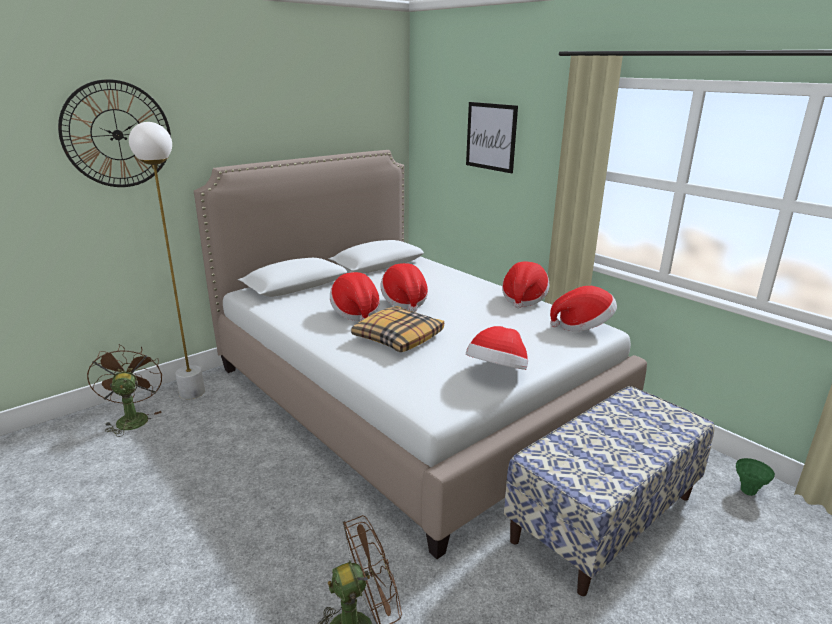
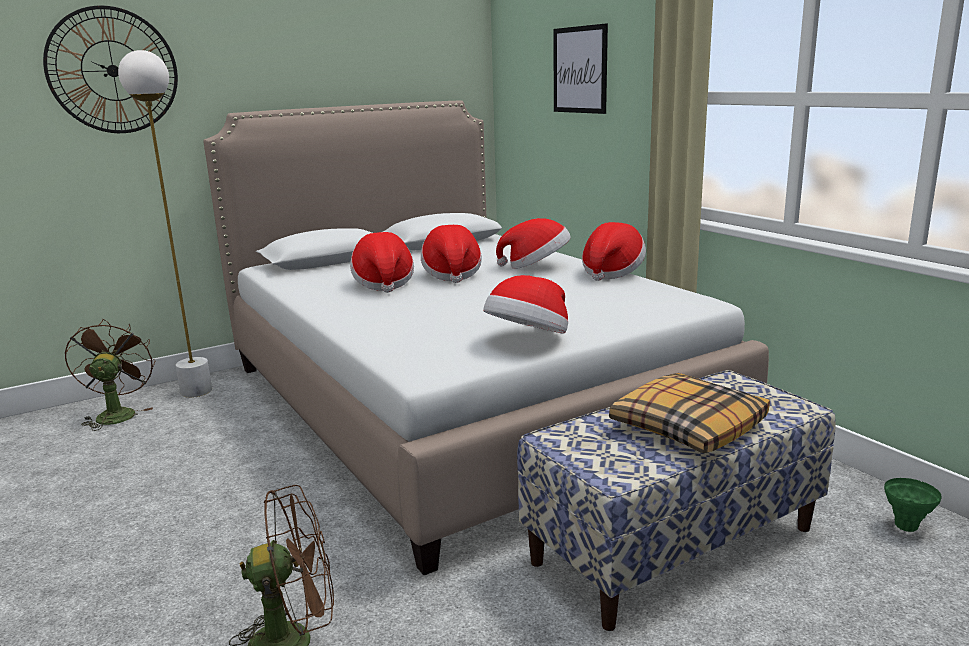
camera: 10 degrees right, 5 degrees down
(398, 338) = (421, 306): pillow -> pillow (687, 427)
(582, 326) = (677, 298): hat -> hat (536, 266)

